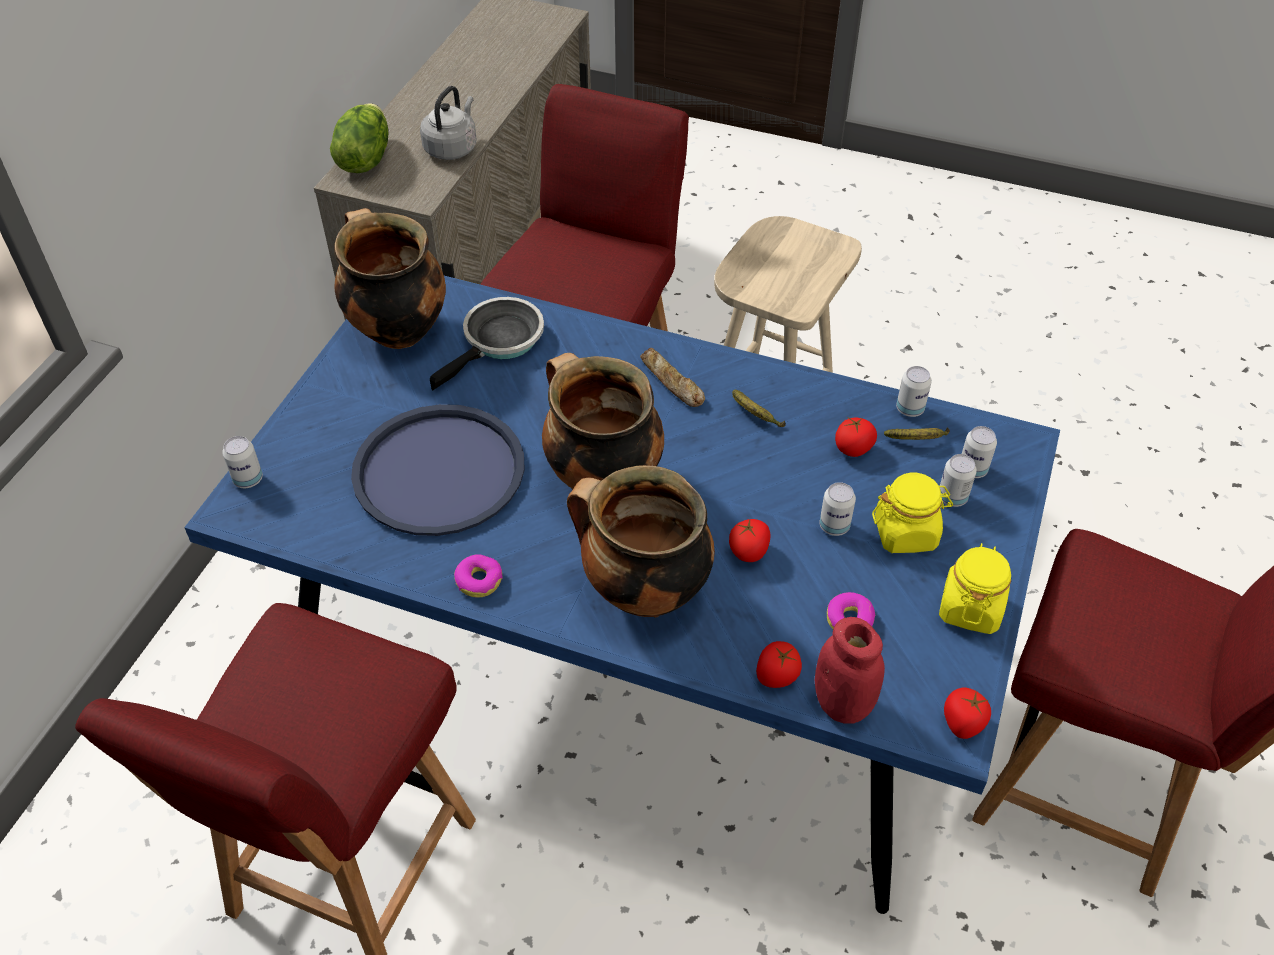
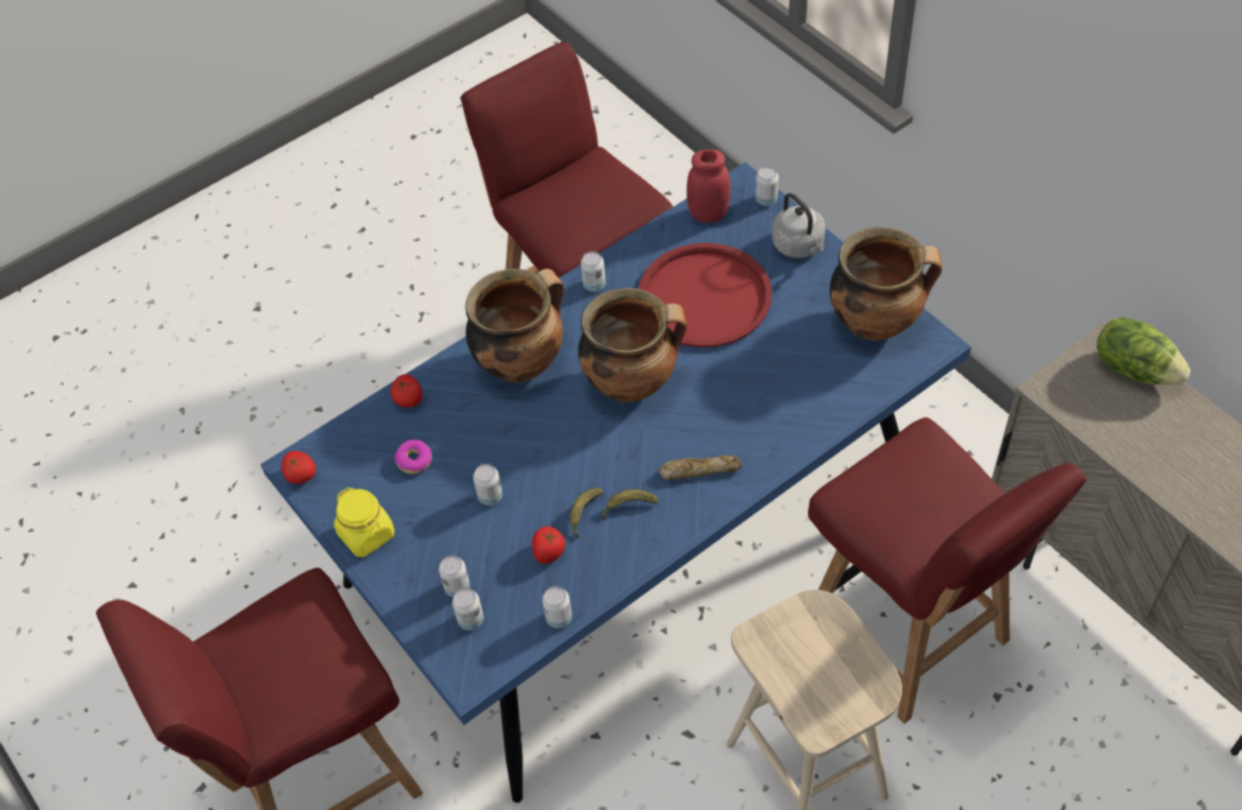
camera: 125 degrees right, 5 degrees up
(439, 471) = (704, 297): blue tray -> red tray
(452, 148) = (1122, 441): grey kettle -> grey kettle (799, 246)
(479, 580) = (594, 284): donut -> can
(499, 342) = (820, 380): frying pan -> none
(749, 551) = (508, 435): tomato -> none
(842, 704) = (363, 422): red jar -> red jar (708, 214)
(906, 533) = (451, 536): yellow jar -> none
(918, 440) = (524, 602): banana -> banana (584, 514)

